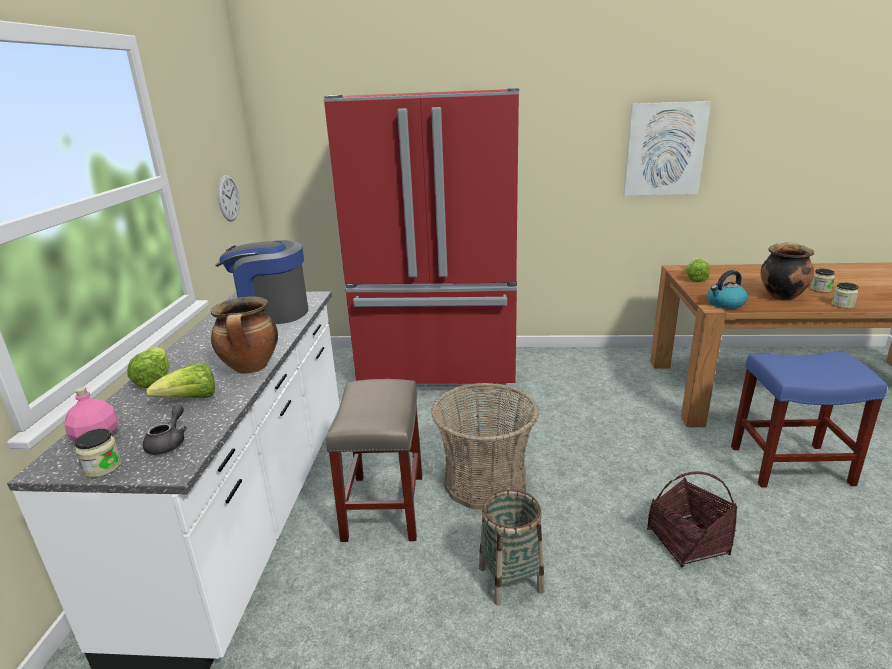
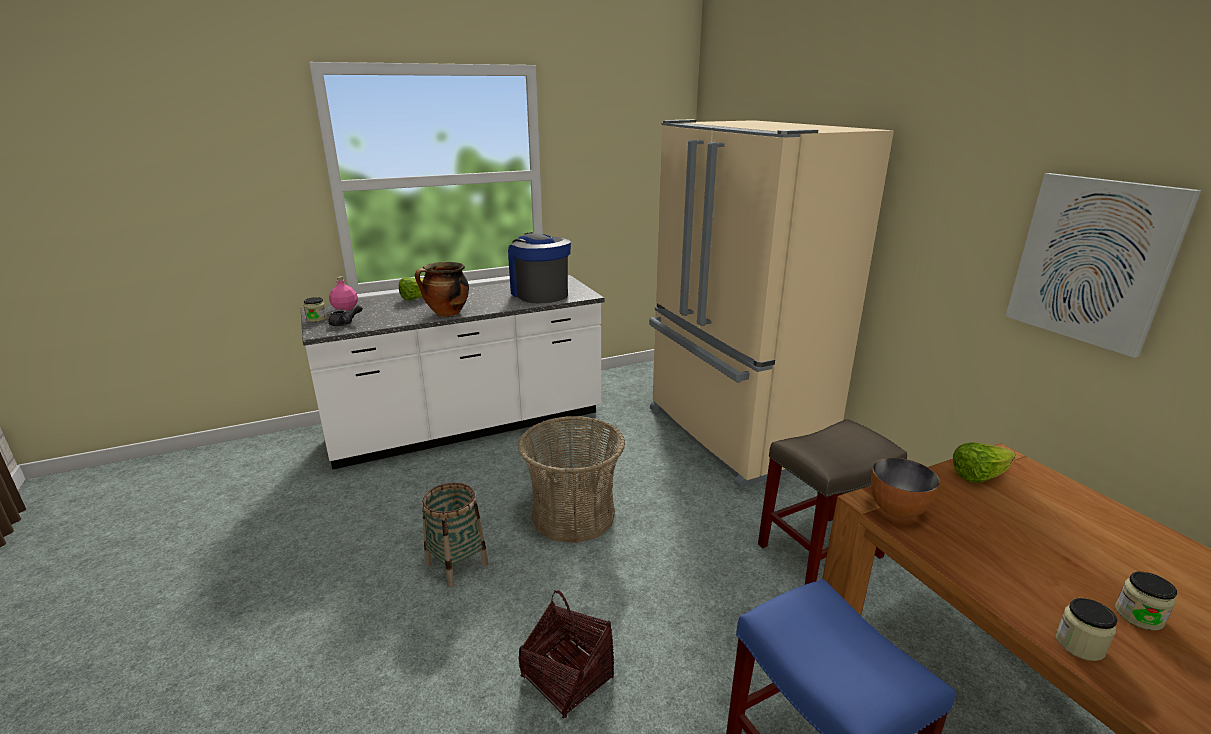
camera: 60 degrees right, 0 degrees up
(190, 399) = (396, 313): lettuce -> none
(228, 198) = (628, 201): wall clock -> none
(384, 505) = (508, 475): beige stool -> beige stool (820, 550)
(439, 370) = (733, 434): red fridge -> beige fridge
(725, 304) = (897, 510): kettle -> bowl
(781, 296) = (1020, 565): cooking pot -> none

